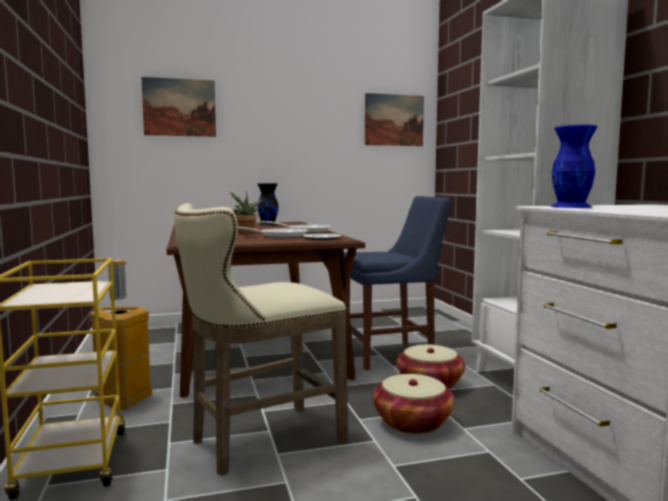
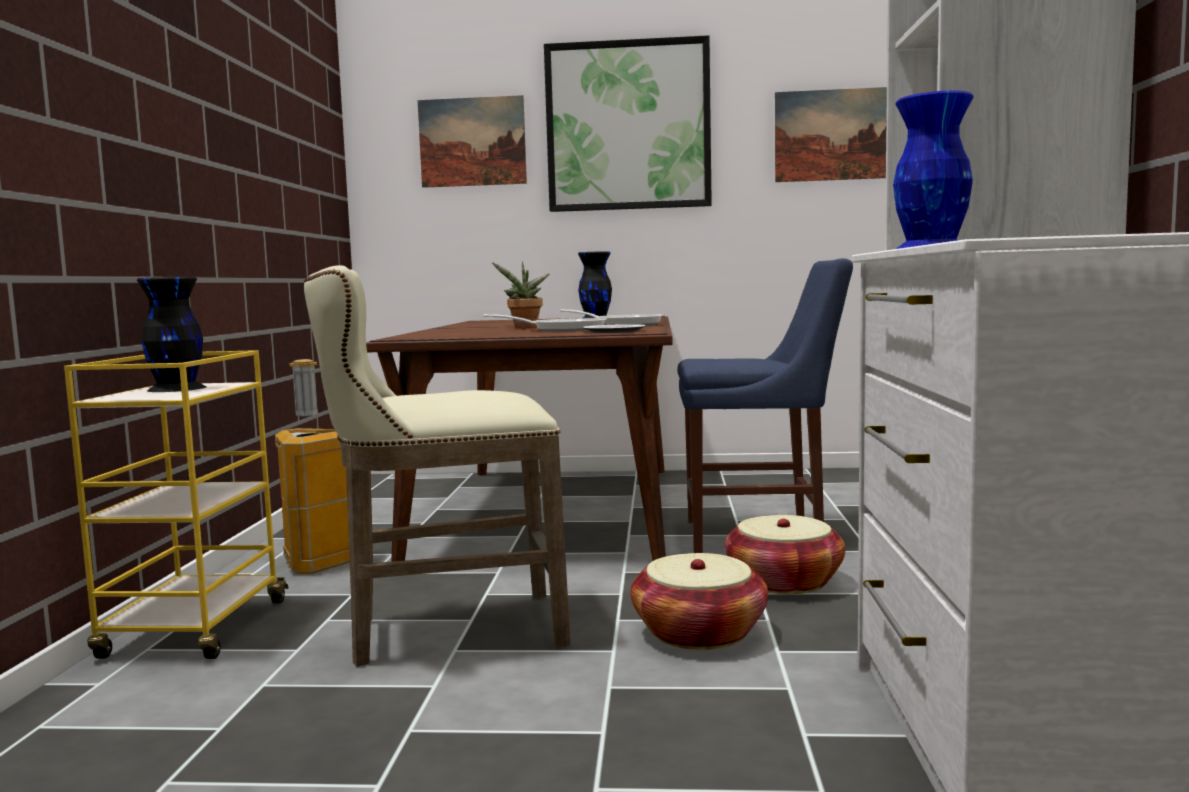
camera: 20 degrees right, 0 degrees up
(61, 289) = (177, 388): none -> black vase
(280, 105) = (628, 126): none -> picture

